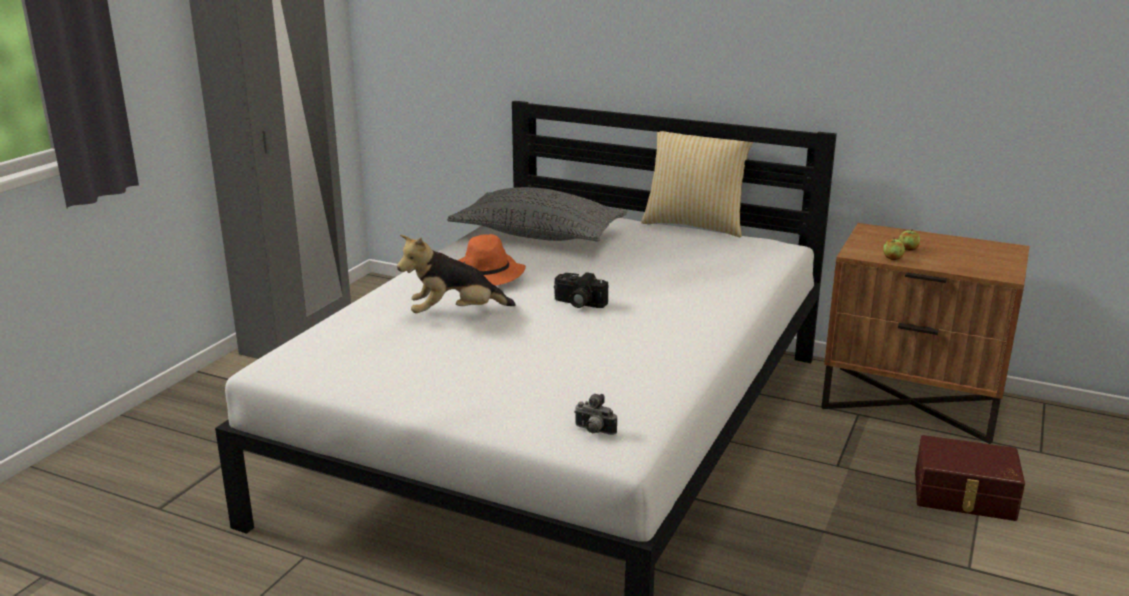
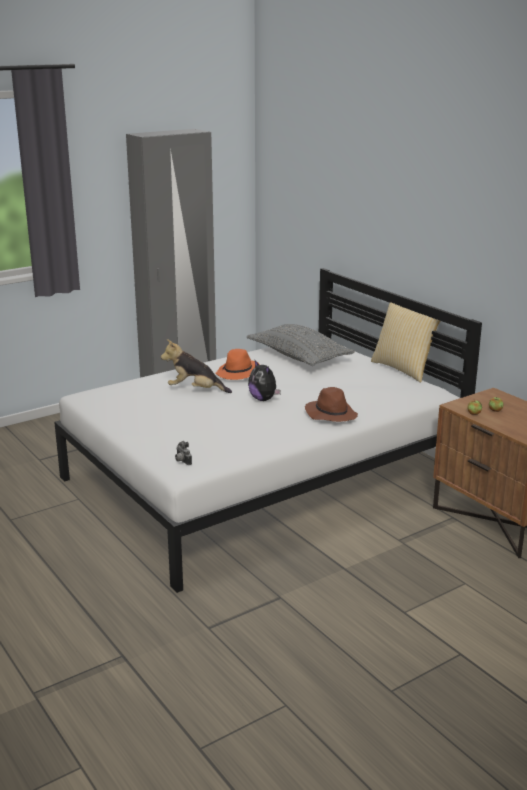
camera: 30 degrees right, 0 degrees up
(578, 303) = (264, 399): camera -> plush toy
(699, 303) = (330, 414): none -> brown hat
(964, 496) = (456, 579): brown storage box -> none

